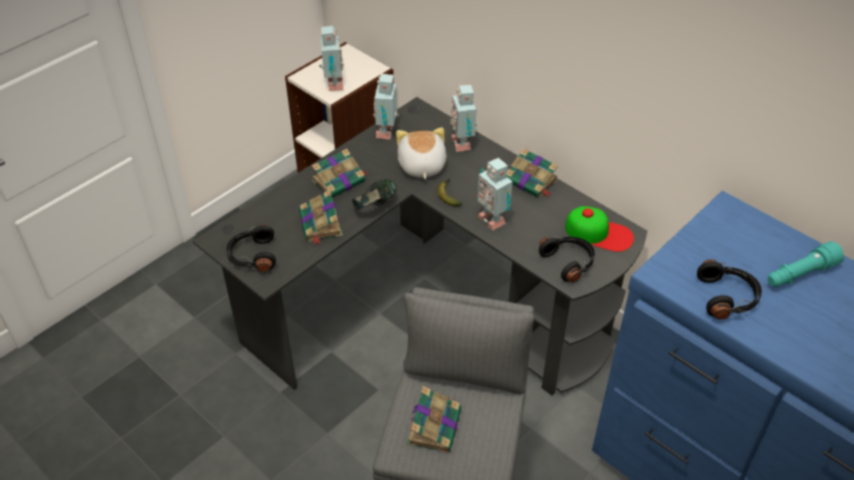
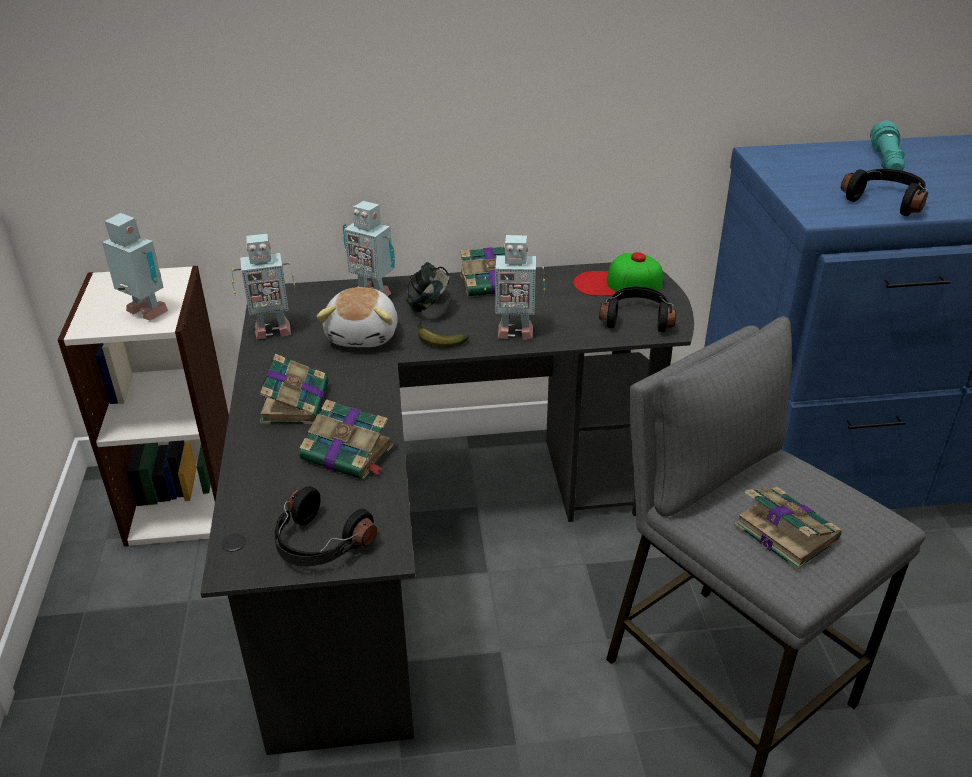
camera: 50 degrees left, 10 degrees down
(375, 207) = (381, 398): headphones -> headphones (429, 306)
(387, 131) = (271, 330): toy robot -> toy robot turned 60 degrees counterclockwise
(421, 166) = (364, 335): plush toy -> plush toy turned 120 degrees counterclockwise
(599, 233) = (617, 284): cap -> cap turned 150 degrees counterclockwise

